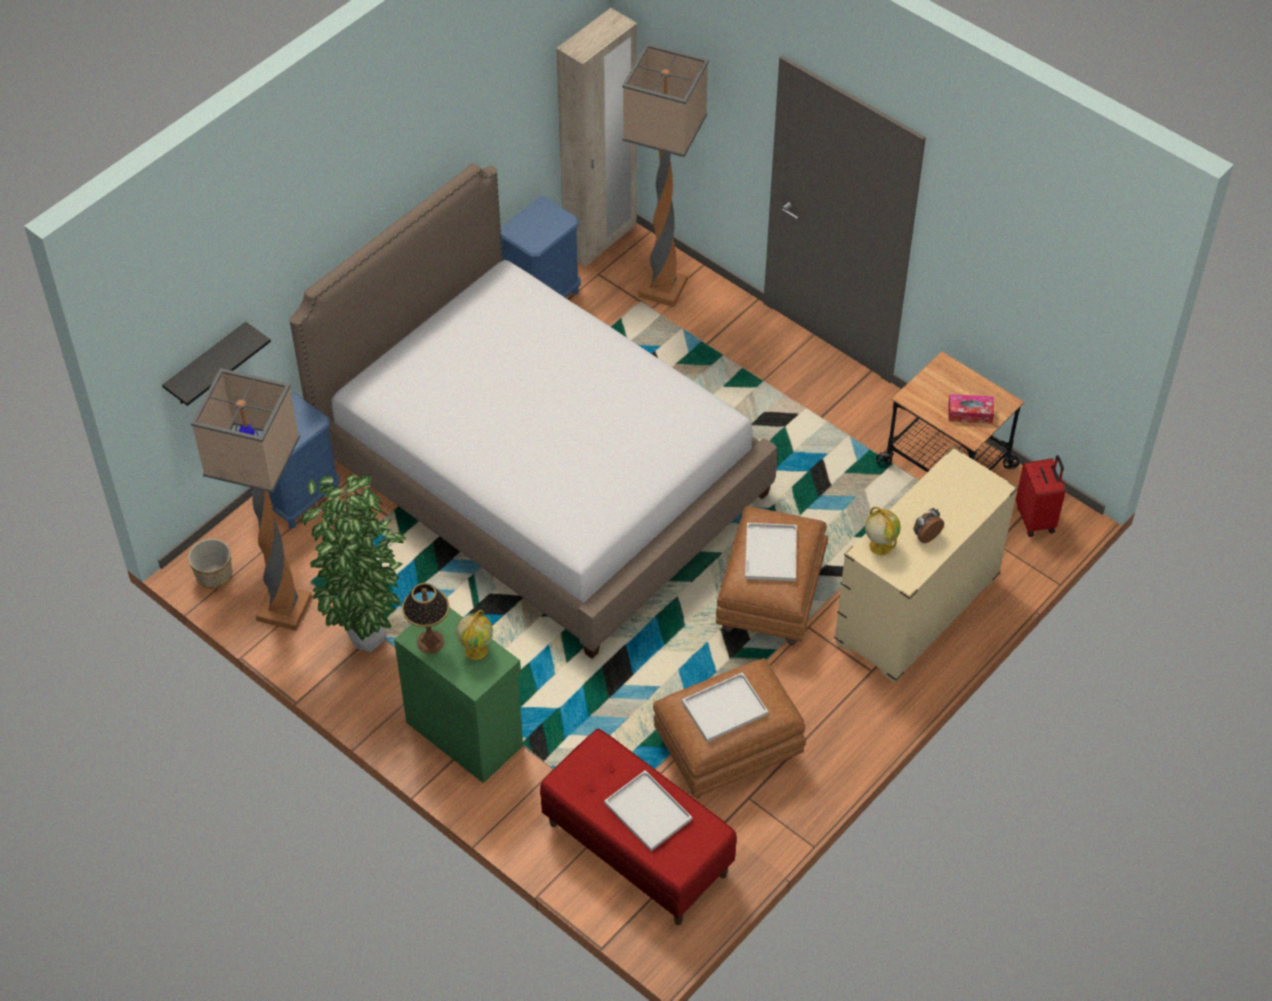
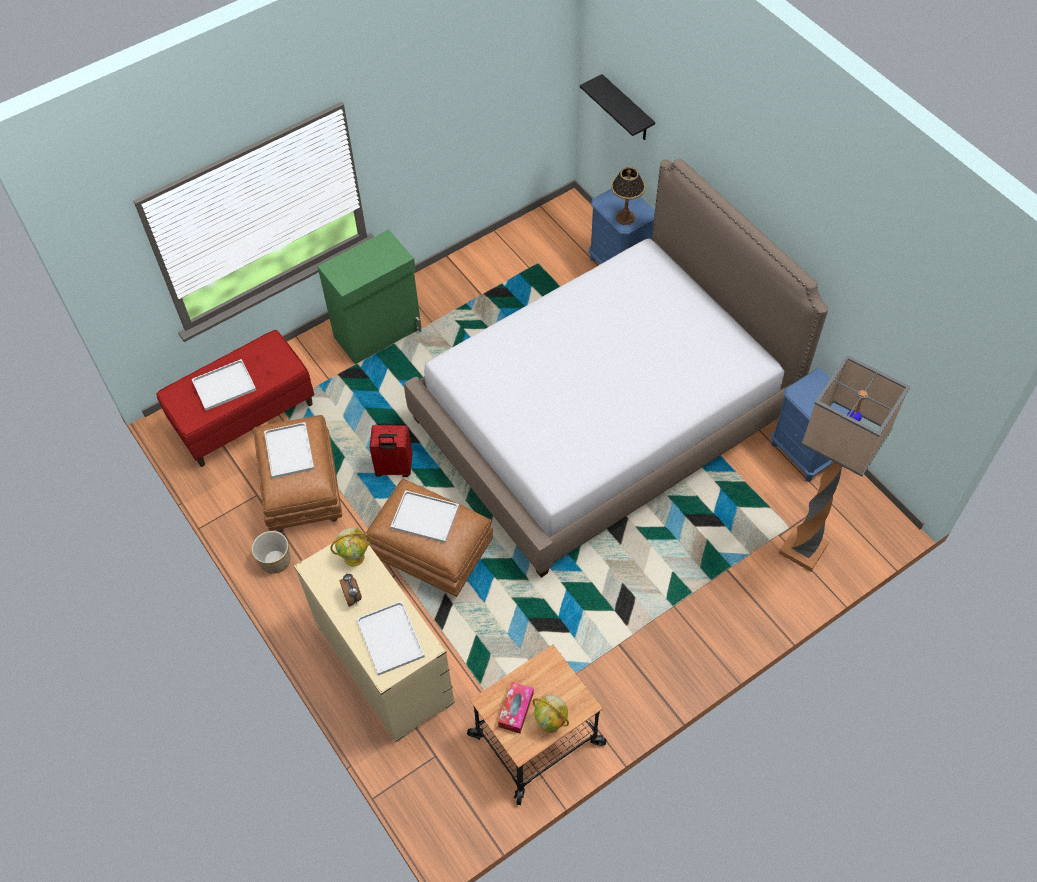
camera: 105 degrees right, 5 degrees up
(214, 575) = (560, 213): planter -> planter (275, 560)
(286, 608) = (519, 248): floor lamp -> none
(366, 636) = (480, 289): potted plant -> none
(430, 642) = (377, 248): table lamp -> table lamp (625, 217)
(476, 649) = (361, 273): globe -> globe (551, 722)
(600, 240) = (873, 511): beige wardrobe -> none
(959, 492) = (391, 639): none -> white tray
(1036, 519) = (452, 803): red suitcase -> red suitcase (394, 468)

